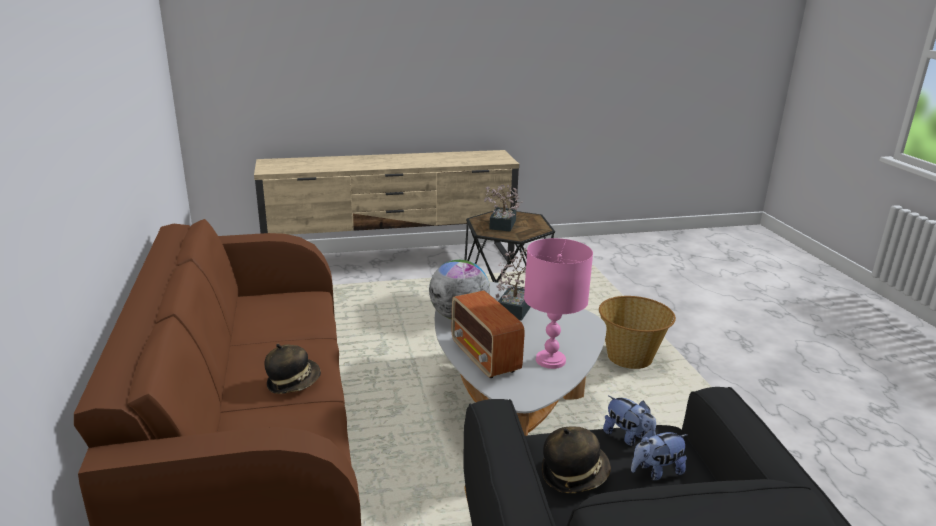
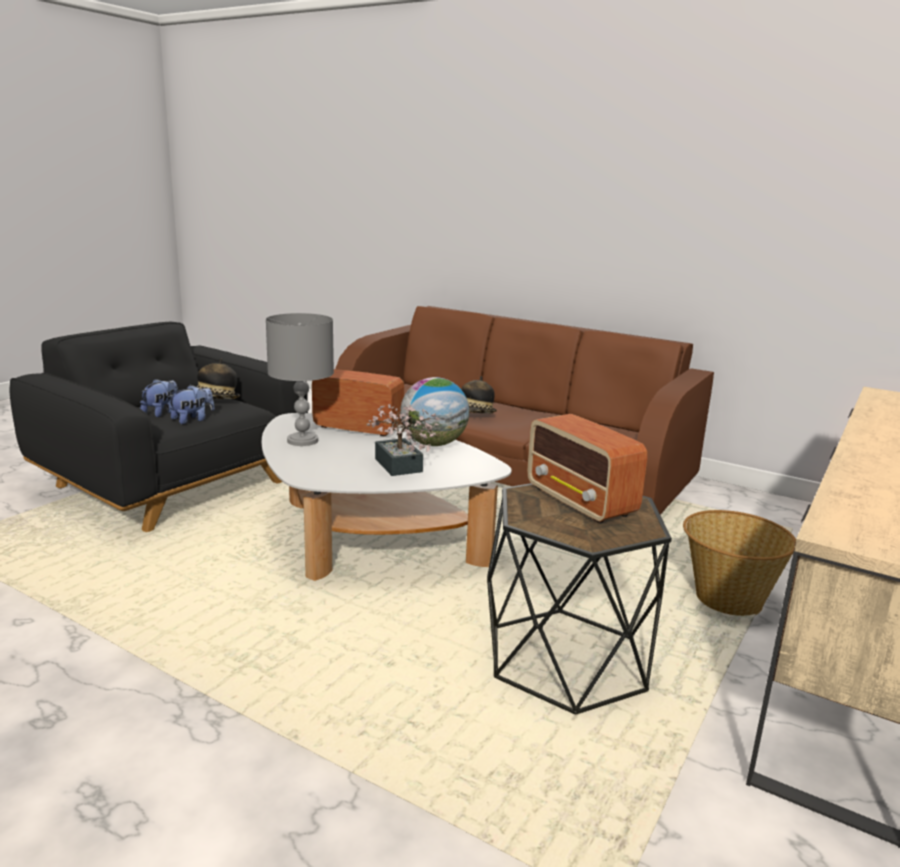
camera: 135 degrees right, 5 degrees down
(501, 226) = (580, 501): potted plant -> radio
(550, 360) = (303, 441): pink table lamp -> grey table lamp
(628, 437) = (193, 420): plush toy -> plush toy turned 135 degrees clockwise
(630, 358) = (292, 656): basket -> basket (727, 599)

